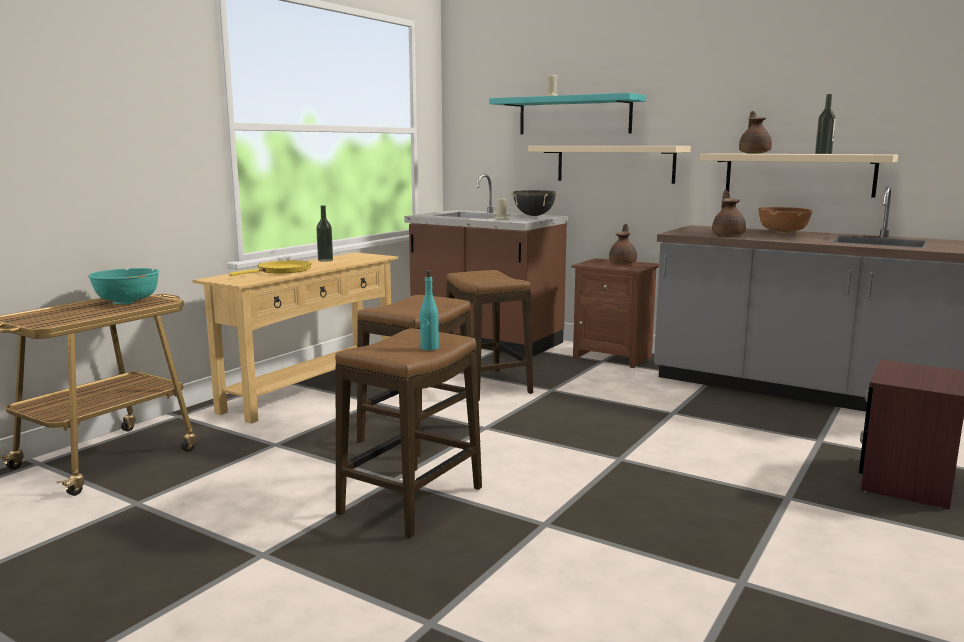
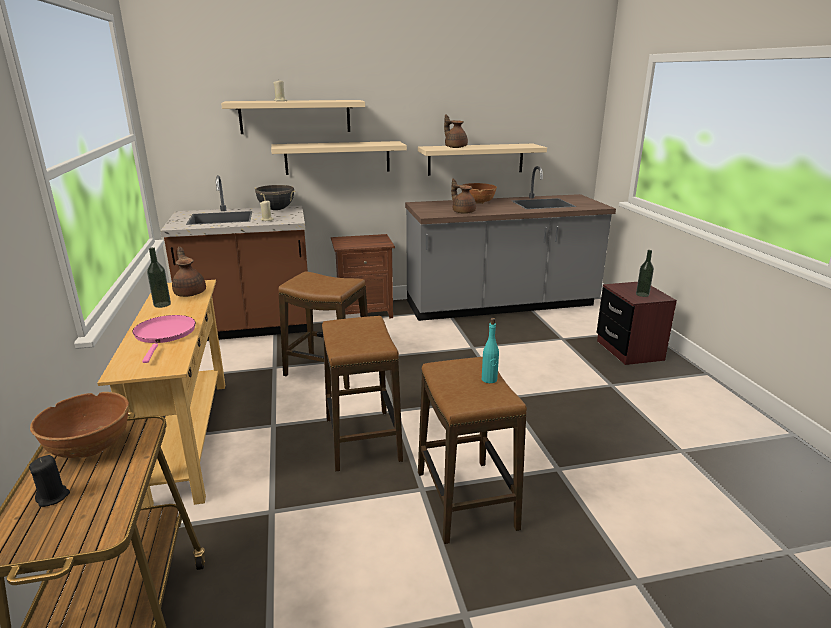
camera: 45 degrees left, 10 degrees up
(68, 311) = (53, 497): none -> black candle
(127, 301) = (89, 446): turquoise bowl -> brown bowl
(281, 271) = (165, 335): yellow frying pan -> pink frying pan
(574, 115) = (295, 116): turquoise shelf -> beige shelf
(623, 263) = (364, 239): brown teapot -> brown teapot (190, 293)
(823, 153) = (499, 146): bottle -> bottle (642, 294)

